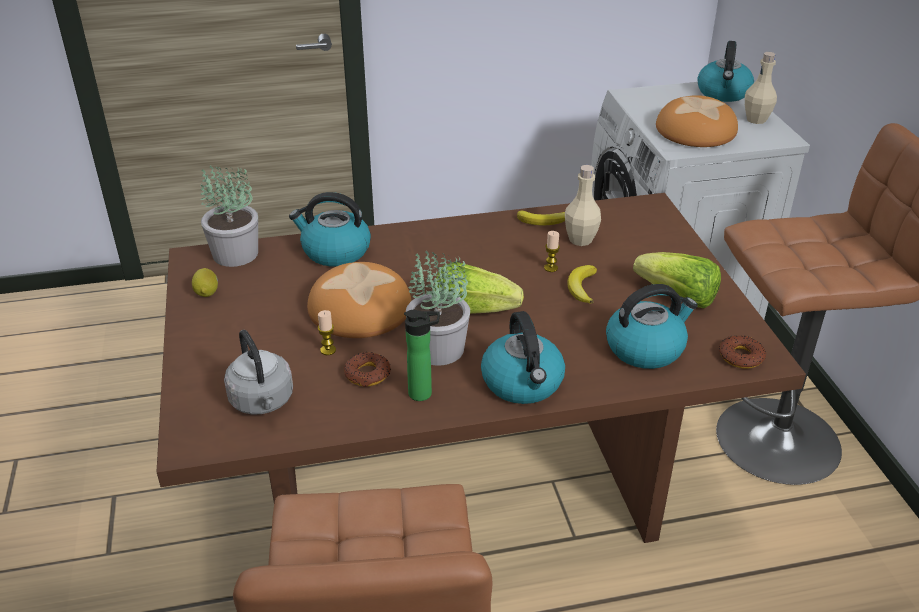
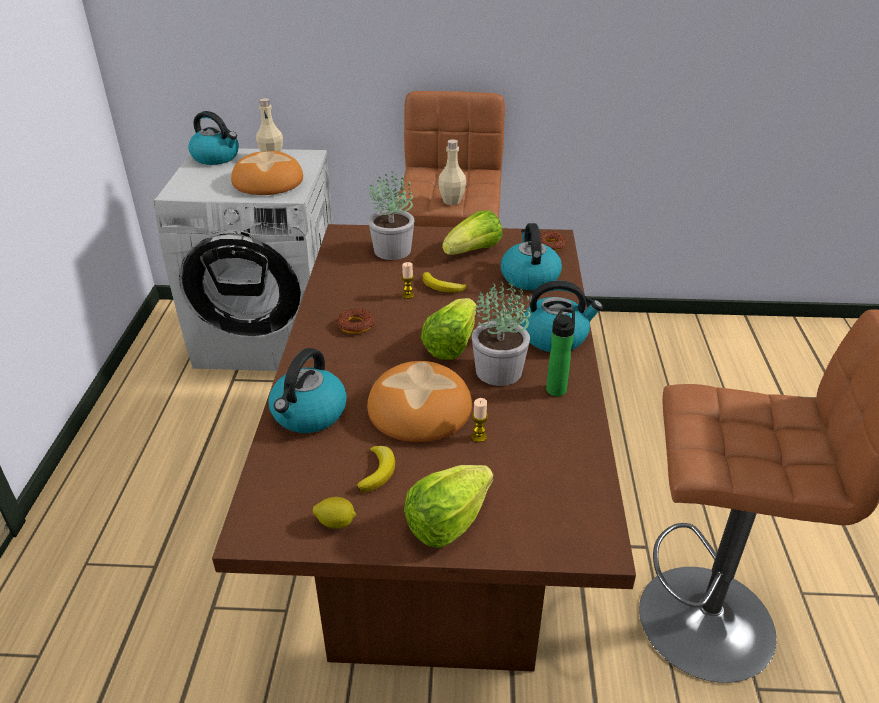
camera: 75 degrees left, 0 degrees up
(212, 348) = (447, 522): none -> lettuce
(235, 254) = (268, 493): potted plant -> potted plant (393, 250)
(263, 402) = (546, 488): grey kettle -> none
(367, 374) = (522, 416): donut -> donut (356, 325)
(543, 221) = (334, 285): banana -> banana (378, 471)
(580, 240) = (374, 274): beige bottle -> beige bottle (452, 201)

